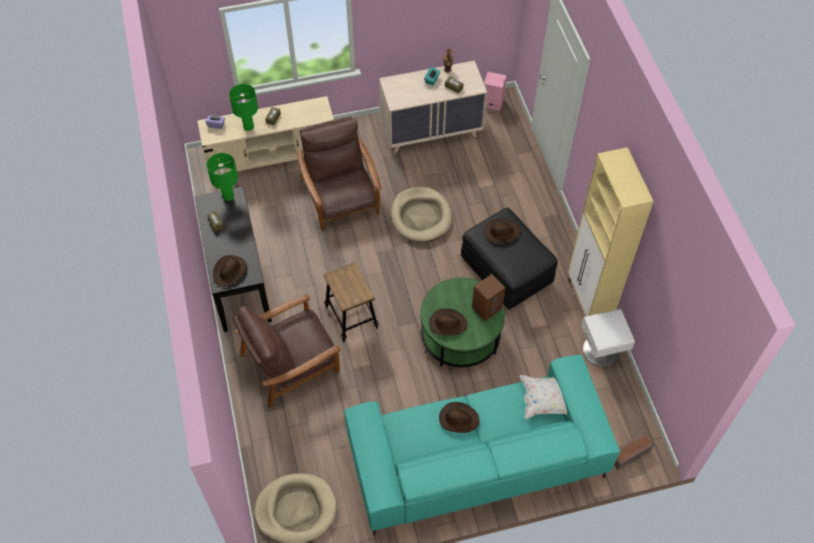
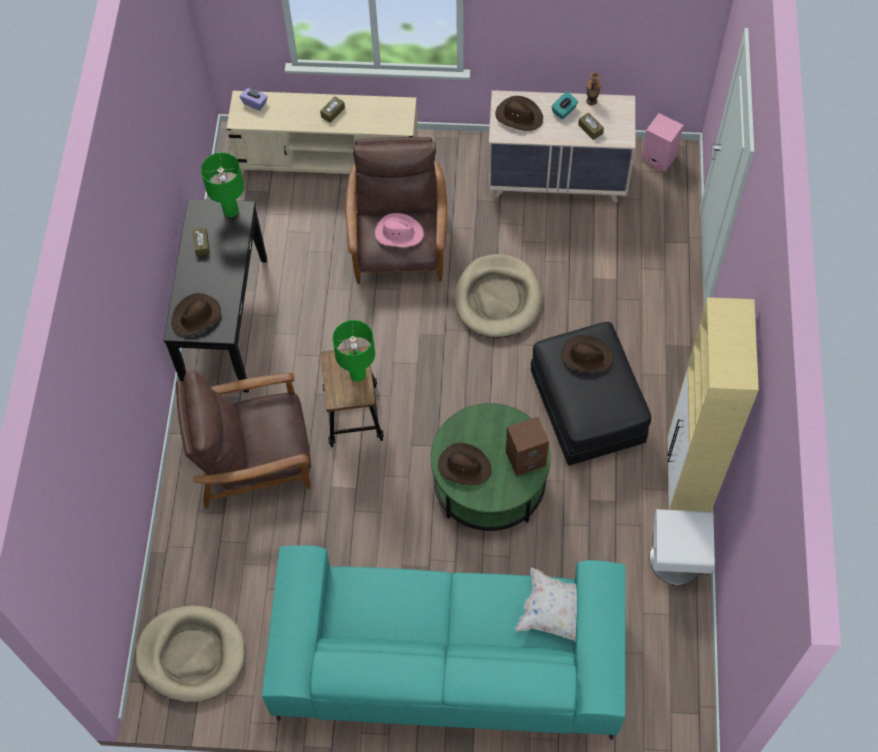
camera: 20 degrees right, 5 degrees up
(248, 127) = (296, 117): green table lamp -> green table lamp (358, 374)
(344, 187) = (398, 233): none -> pink hat
(458, 419) = (429, 603): brown hat -> brown hat (519, 116)
(629, 454) = (658, 716): speaker -> none

